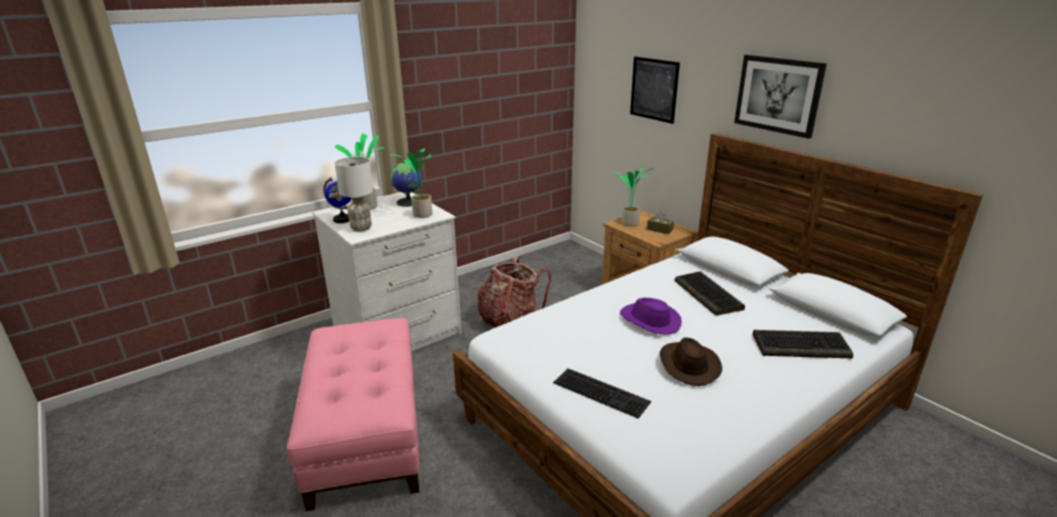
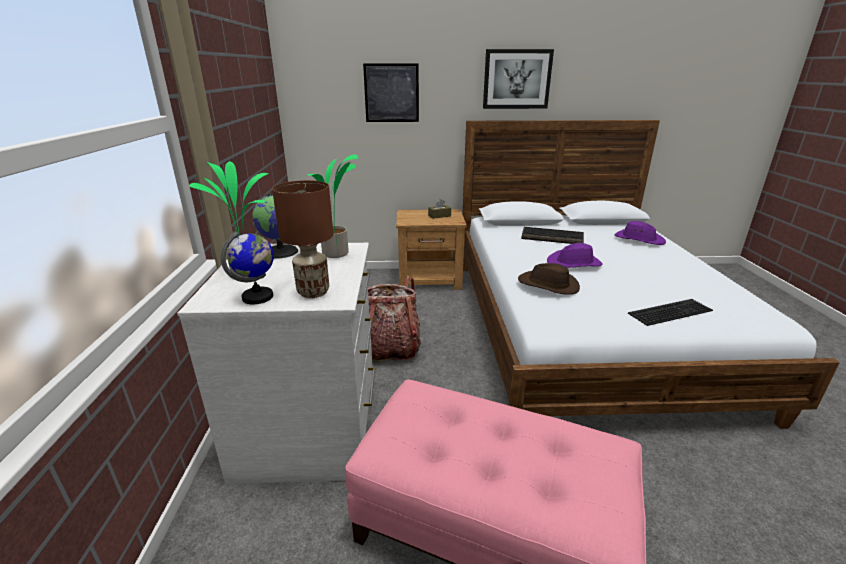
camera: 55 degrees left, 0 degrees up
(360, 228) = (312, 292): white table lamp -> brown table lamp
(629, 223) = (413, 219): potted plant -> none
(688, 365) = (645, 273): brown hat -> brown hat (548, 285)
(801, 346) = (639, 239): keyboard -> purple hat

